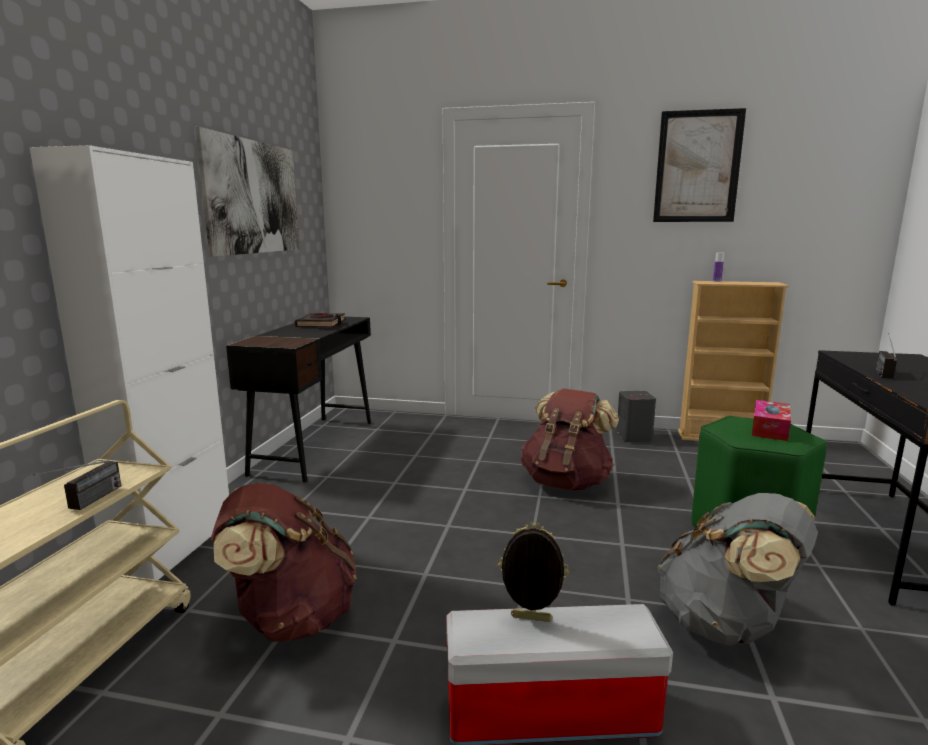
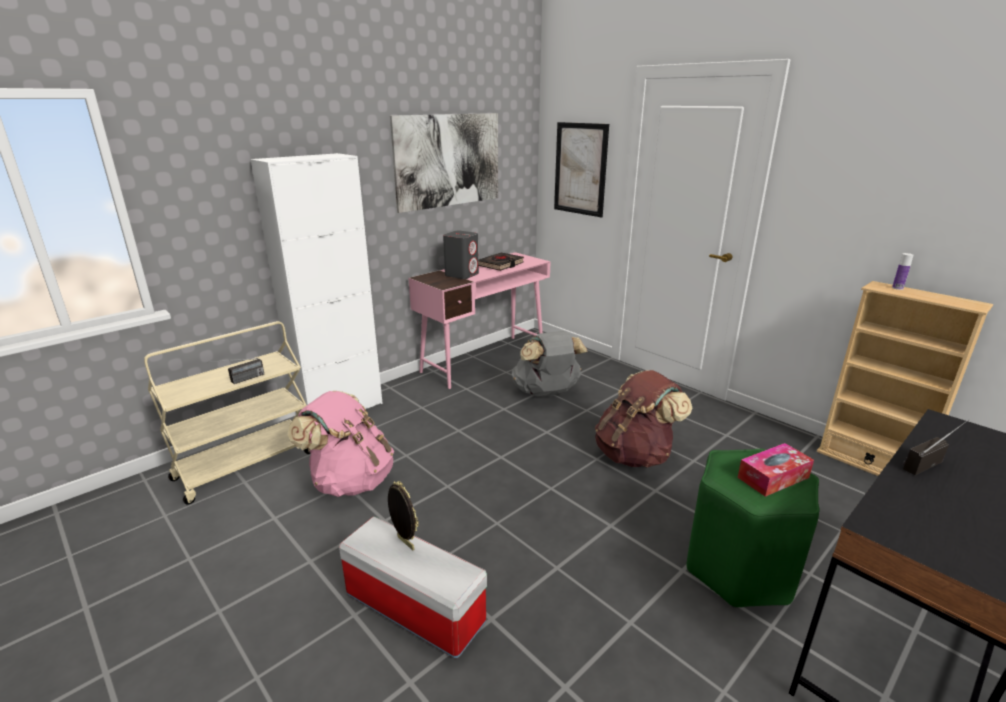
camera: 35 degrees right, 10 degrees up
(291, 618) = (350, 481): brown backpack -> pink backpack
(315, 446) = (484, 360): black desk -> pink desk
(633, 437) = (764, 432): grey speaker -> grey speaker (462, 274)
(697, 167) = (905, 143): picture -> picture (580, 169)
(727, 625) = (605, 624): grey backpack -> grey backpack (546, 393)

